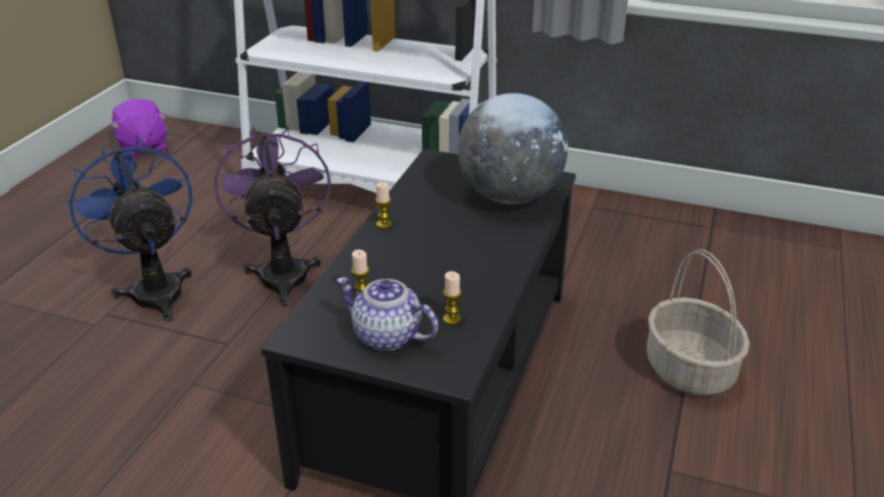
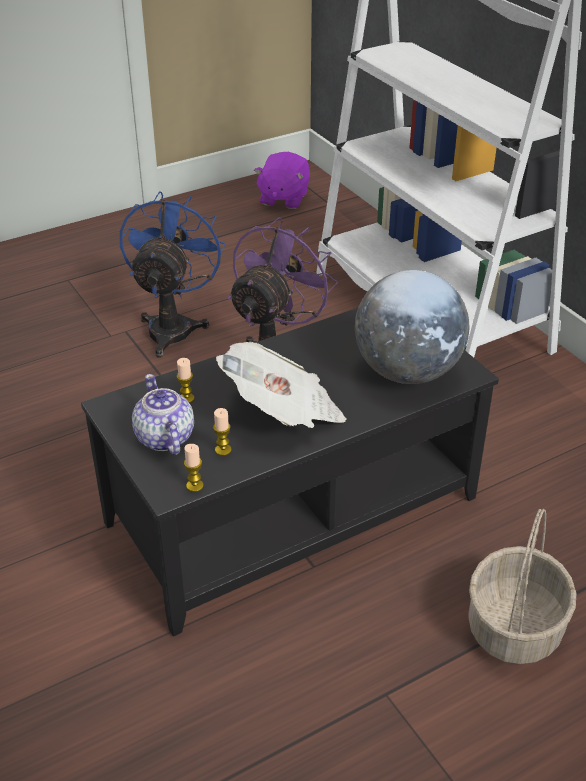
camera: 40 degrees right, 5 degrees up
(384, 224) = (275, 348): candle -> candle (194, 486)
(459, 267) = (283, 412): none -> newspaper

